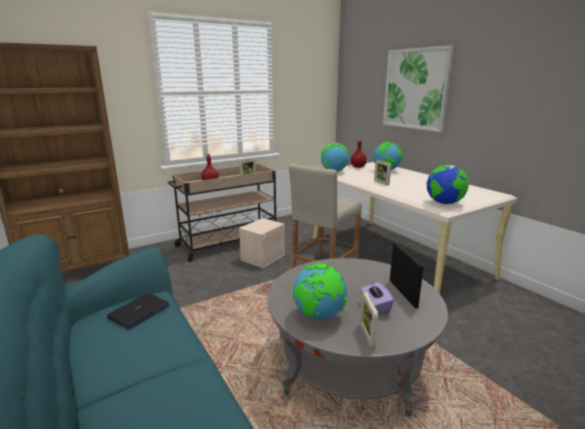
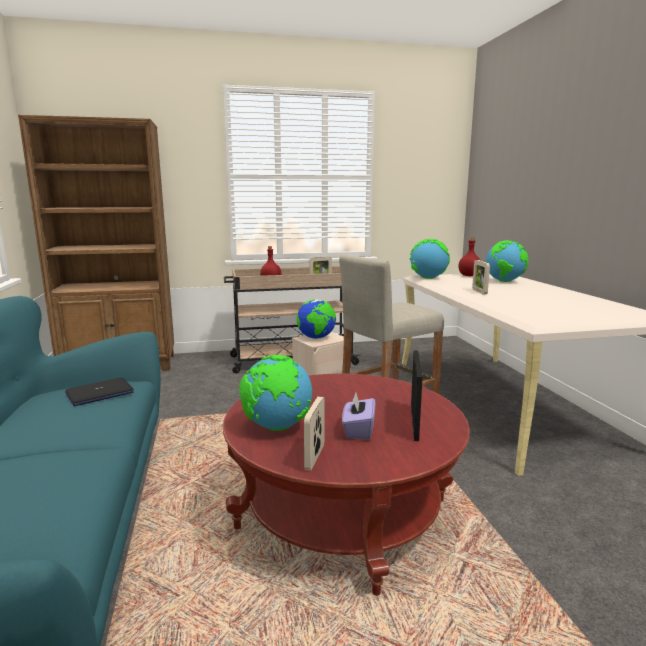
camera: 20 degrees right, 5 degrees down
(350, 363) = (343, 514): grey coffee table -> red coffee table
(416, 89) = (556, 166): picture -> none
(444, 203) = (544, 318): globe -> globe (316, 338)

